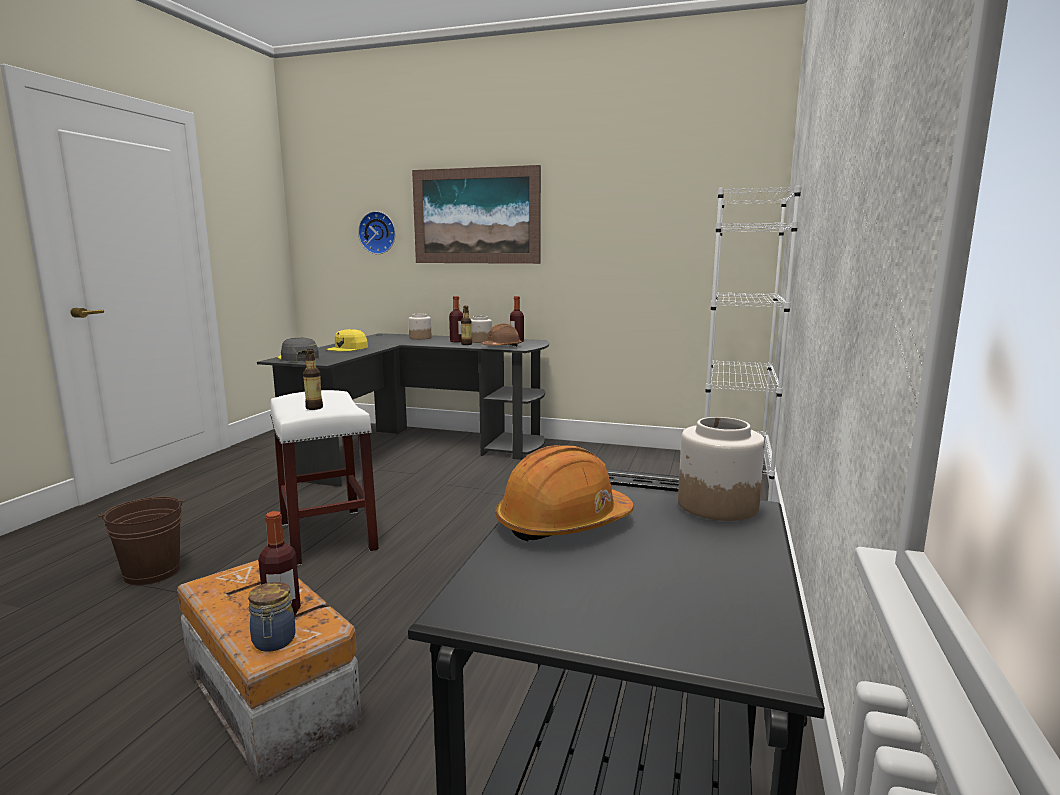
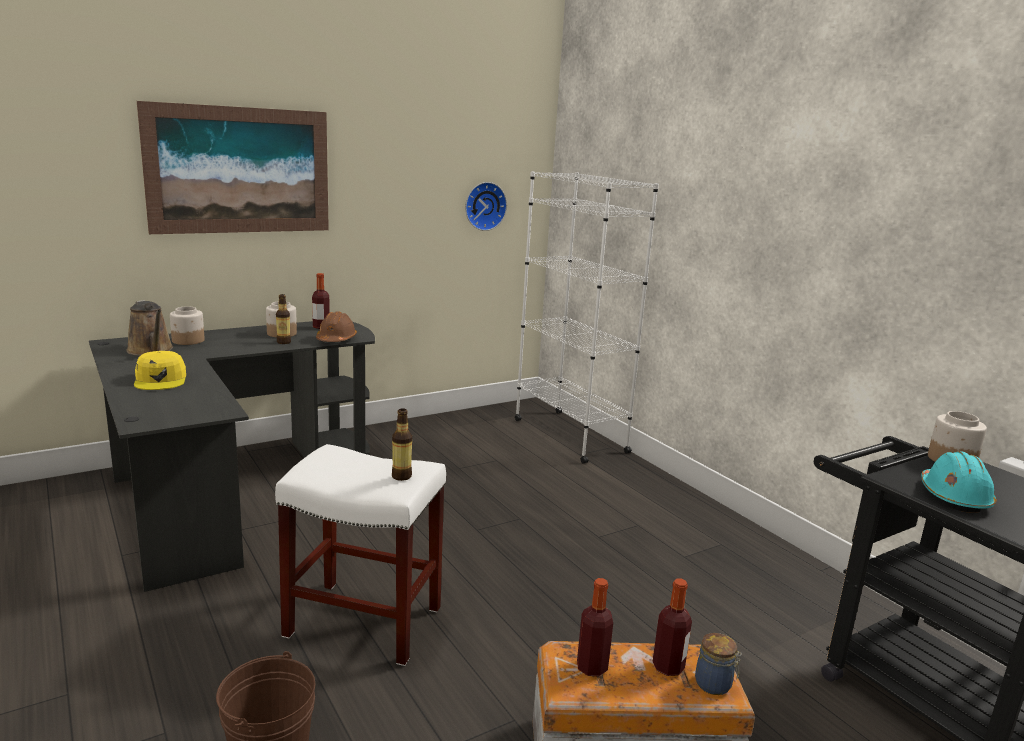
camera: 50 degrees left, 5 degrees up
(298, 358) = (161, 413): grey cap -> none
(378, 232) = (75, 190): wall clock -> wall clock (484, 206)
(388, 339) = (151, 351): none -> brown watering can
(457, 341) = (255, 339): bottle -> bottle (592, 667)
(563, 524) = (954, 497): orange hard hat -> turquoise hard hat

